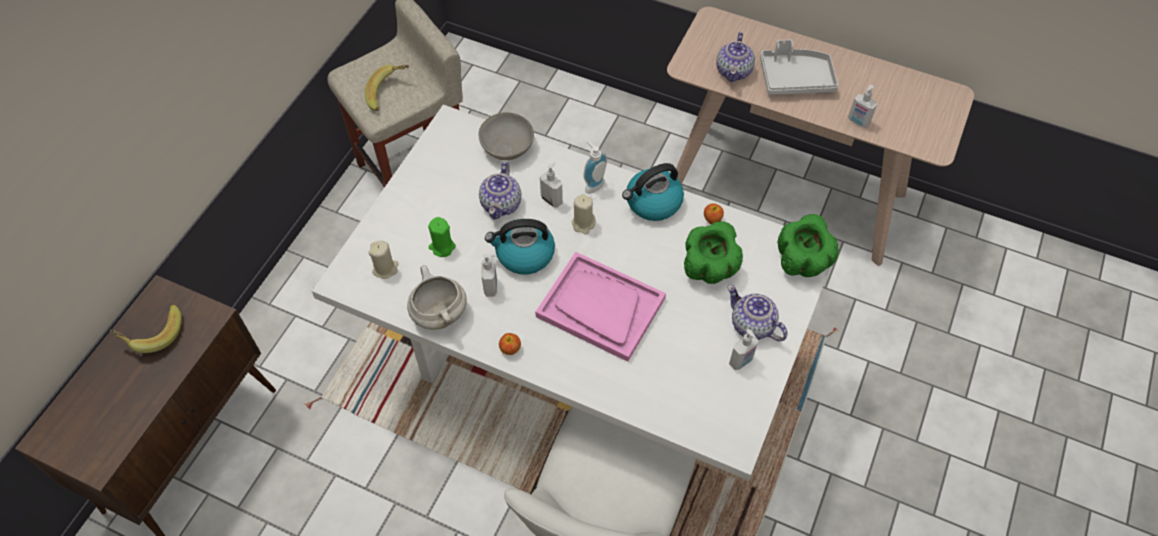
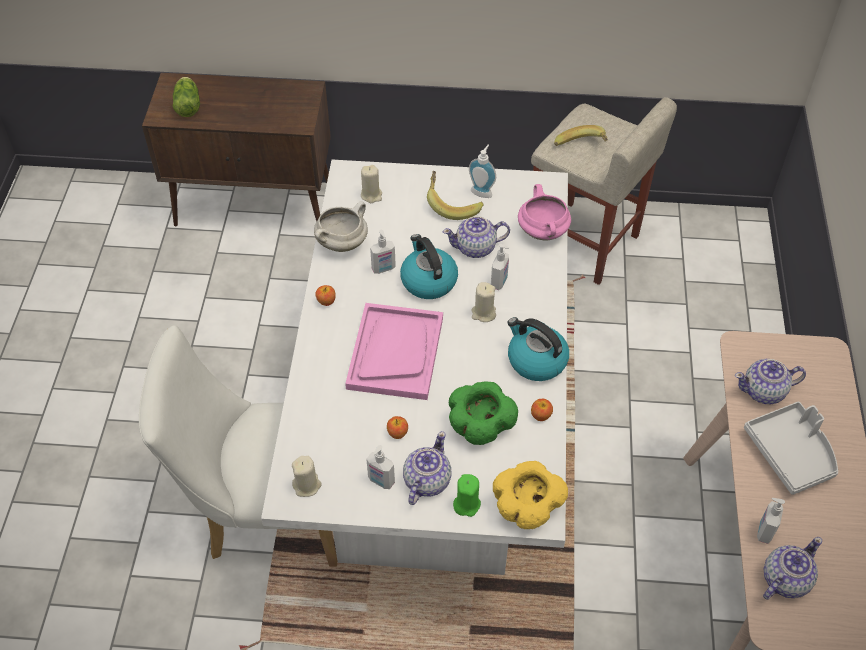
camera: 70 degrees right, 5 degrees down
(98, 428) = (188, 104): none -> lettuce
(153, 334) = (273, 100): banana -> banana (452, 204)
(442, 247) = (410, 223): green candle -> green candle (466, 504)
(508, 147) = (543, 232): grey bowl -> pink cooking pot
(592, 184) = (533, 307): soap dispenser -> soap dispenser (482, 191)
(693, 333) = (397, 433): none -> apple
(727, 424) = (307, 485): none -> beige candle
(803, 261) = (527, 509): green bowl -> yellow bowl
(900, 127) = (784, 579): none -> teapot

